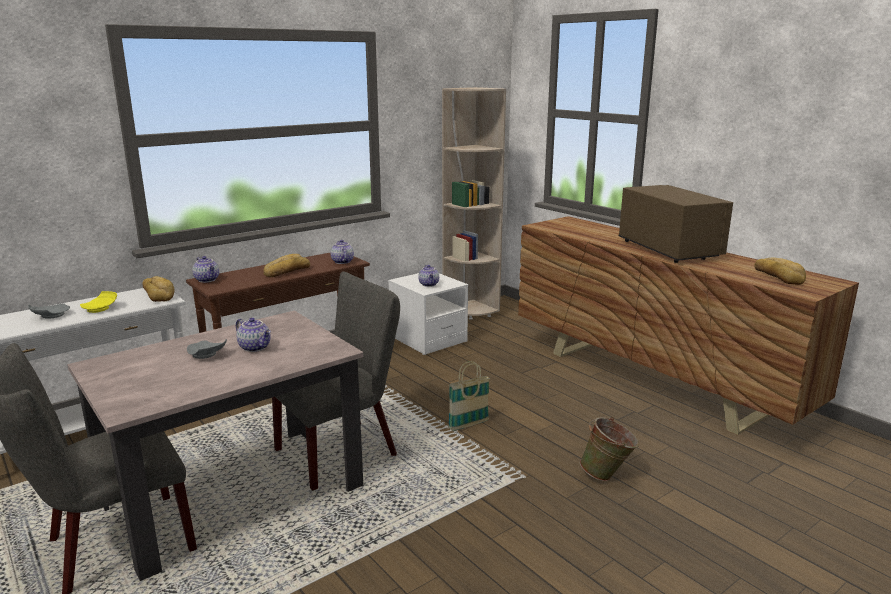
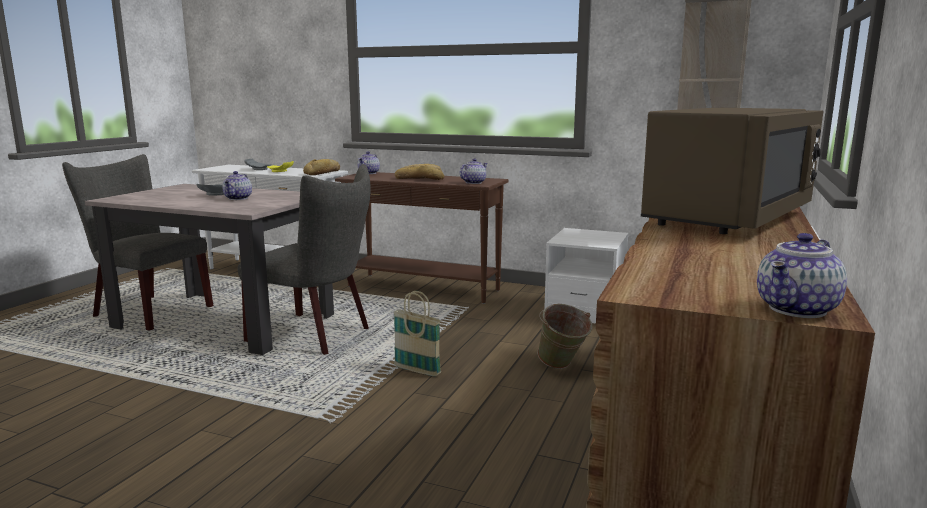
camera: 60 degrees right, 5 degrees down
(429, 284) = (581, 239): teapot -> teapot (798, 310)
(607, 476) = (373, 473): green bucket -> green bucket (561, 367)
(779, 276) = (731, 272): bread -> none

